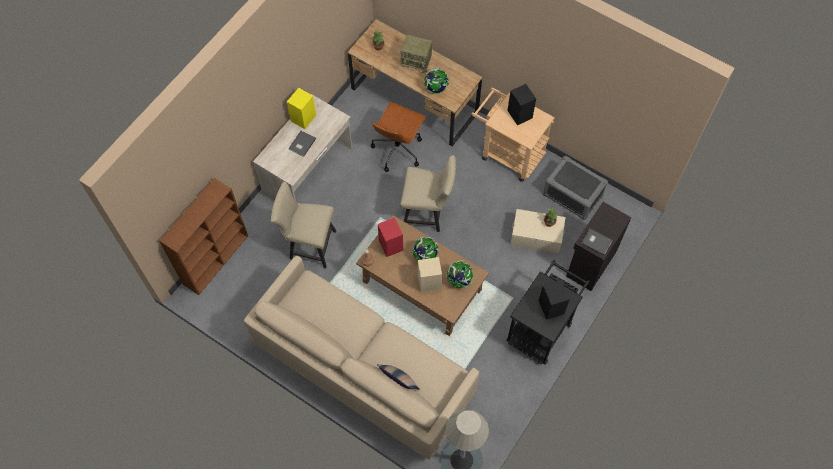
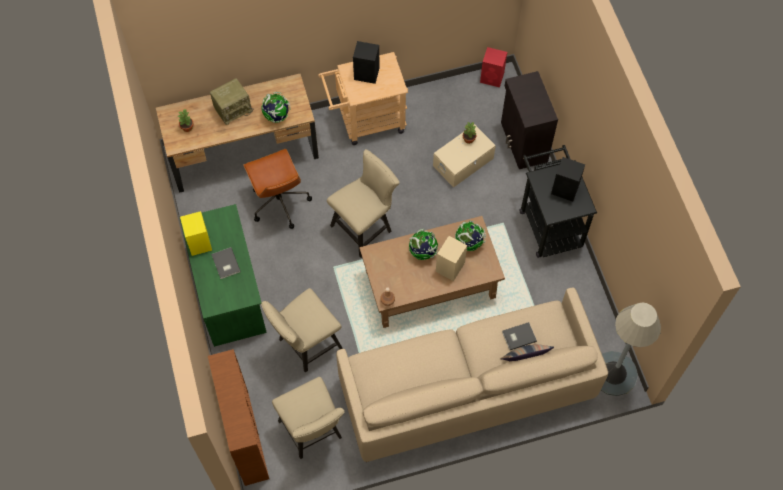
camera: 50 degrees left, 0 degrees up
(251, 296) = (313, 433): none -> beige chair
(308, 170) = (229, 290): beige desk -> green desk
(391, 245) = (388, 271): red speaker -> red speaker (492, 78)
(572, 195) = (450, 106): grey storage box -> none
(596, 241) = (537, 111): grey book -> grey book (518, 336)

